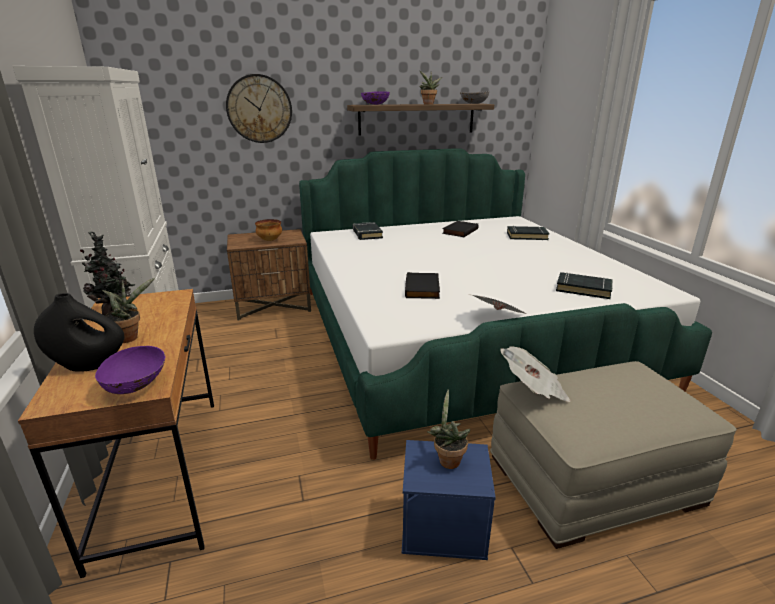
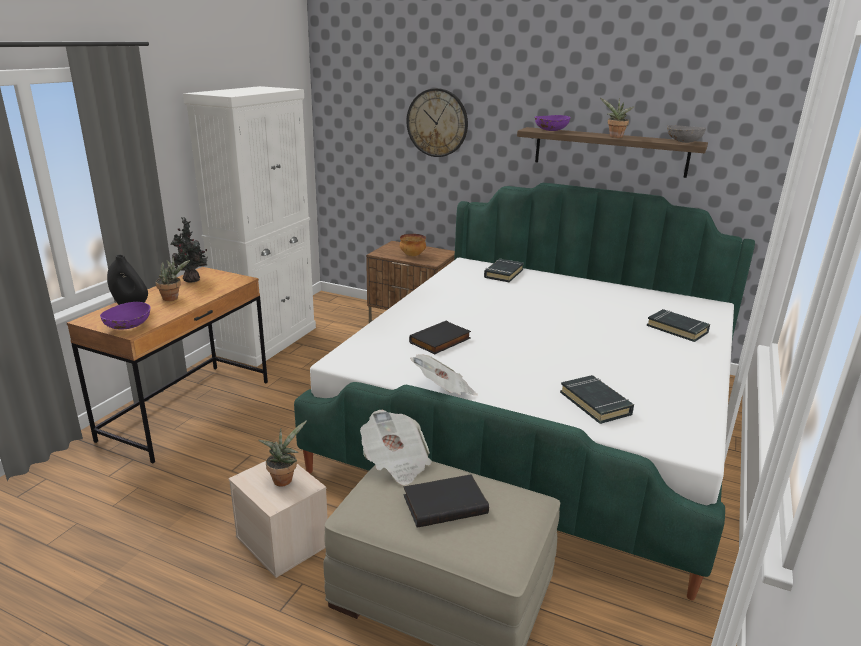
camera: 40 degrees right, 0 degrees up
(444, 526) = (283, 541): blue storage box -> beige storage box
(459, 231) = (607, 299): black book -> black book (445, 503)

